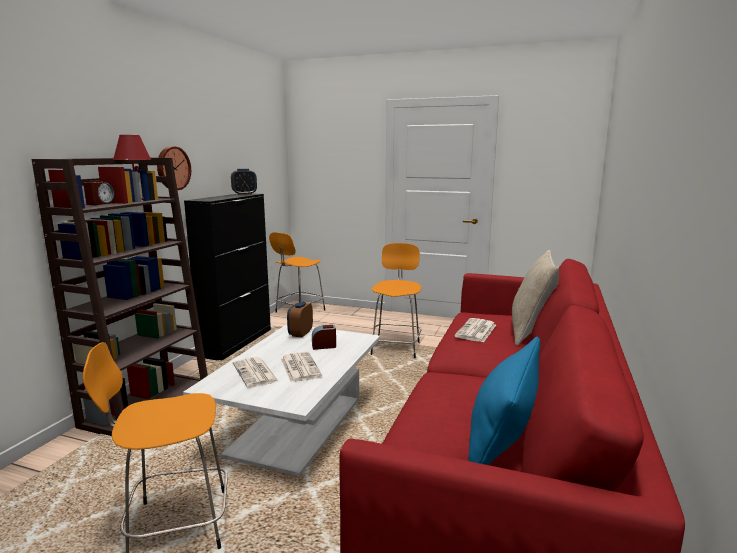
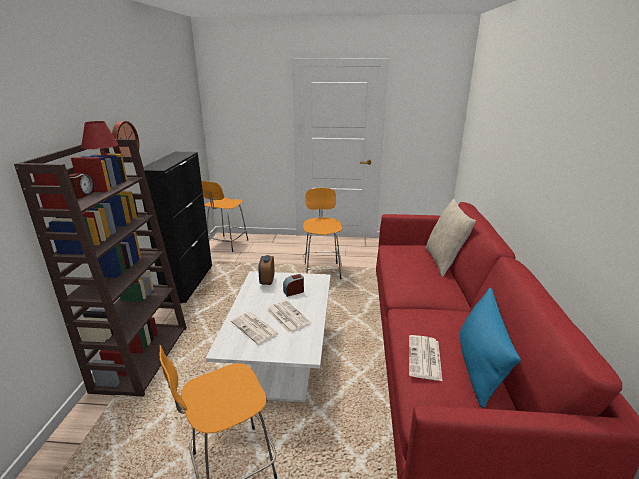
camera: 15 degrees left, 10 degrees up
(244, 194) = (181, 154): alarm clock -> none
(476, 331) = (409, 267): newspaper -> newspaper (425, 358)

